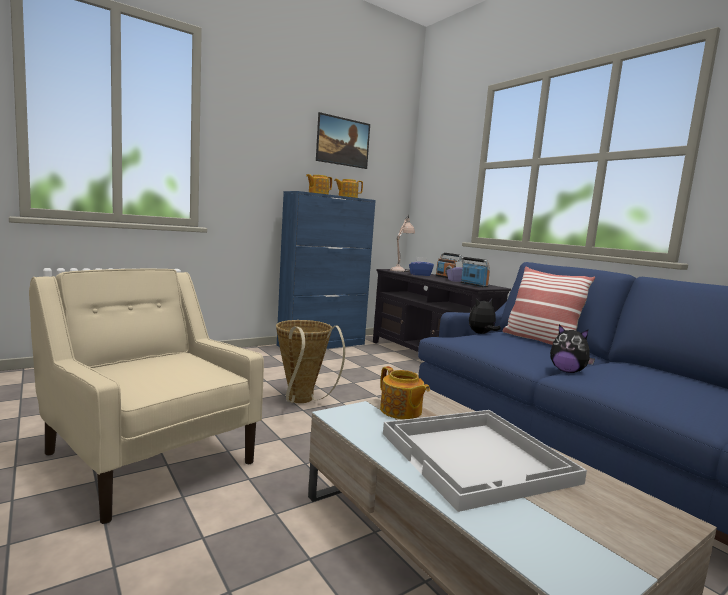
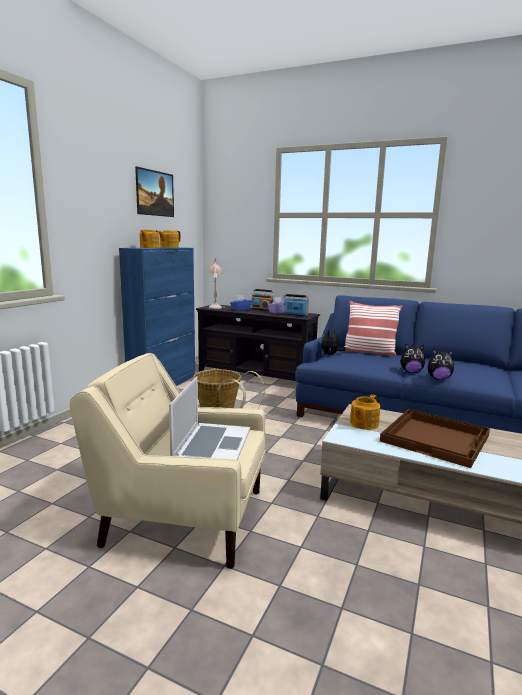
camera: 30 degrees left, 5 degrees up
(169, 375) = (212, 444): none -> laptop
(401, 411) = (363, 424): teapot -> teapot turned 105 degrees clockwise
(478, 457) = (436, 438): white tray -> brown tray
(595, 386) = (438, 379): none -> plush toy

